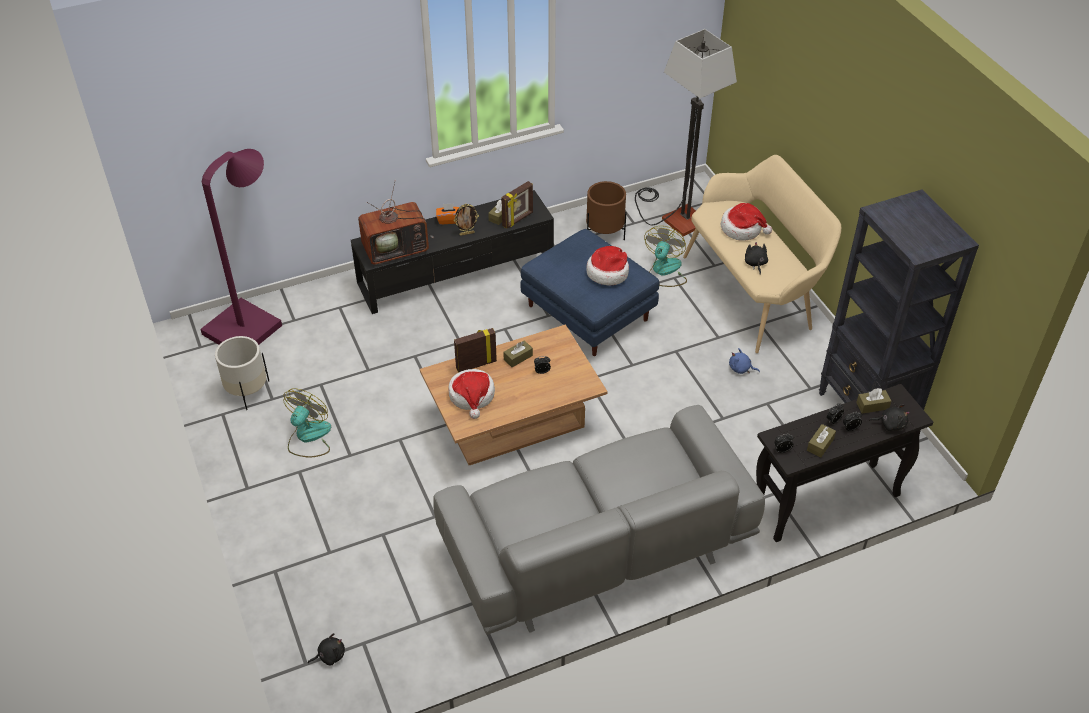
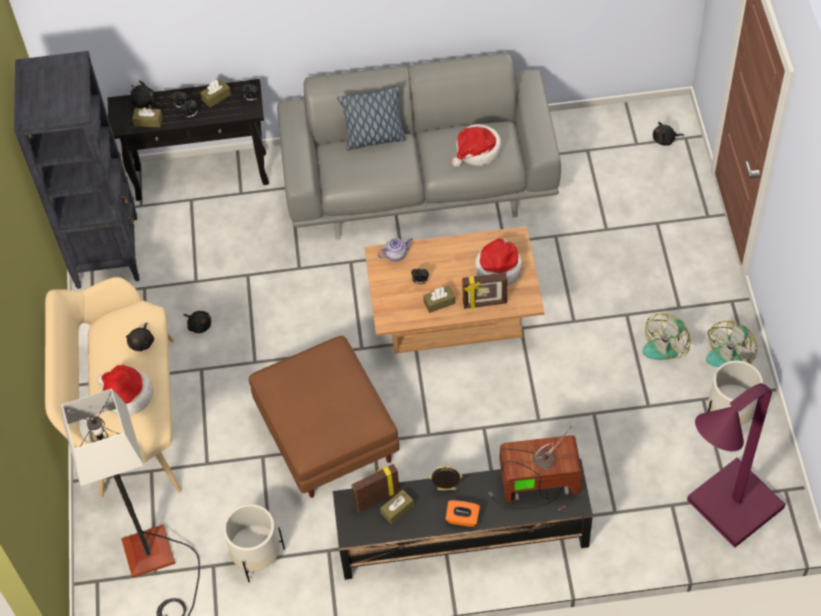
camera: 160 degrees left, 10 degrees up
(574, 389) = (396, 254): none -> teapot
(589, 313) = (326, 433): blue ottoman -> brown ottoman
(604, 233) = (257, 556): brown planter -> white planter
(608, 272) = (303, 385): hat -> hat (477, 151)
(645, 496) = (373, 139): none -> pillow
(664, 271) = (213, 475): fan -> fan (729, 350)
(741, 369) = (199, 325): blue plush toy -> black plush toy

